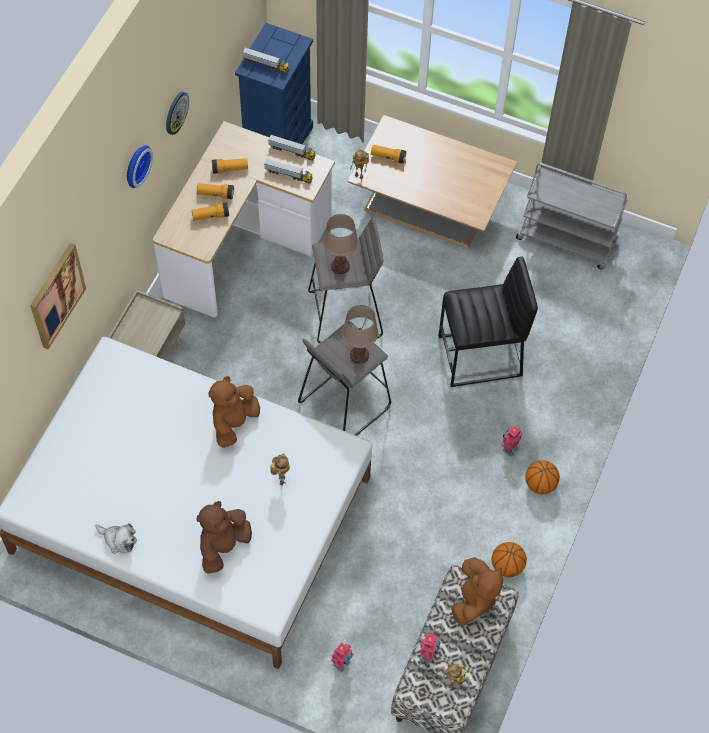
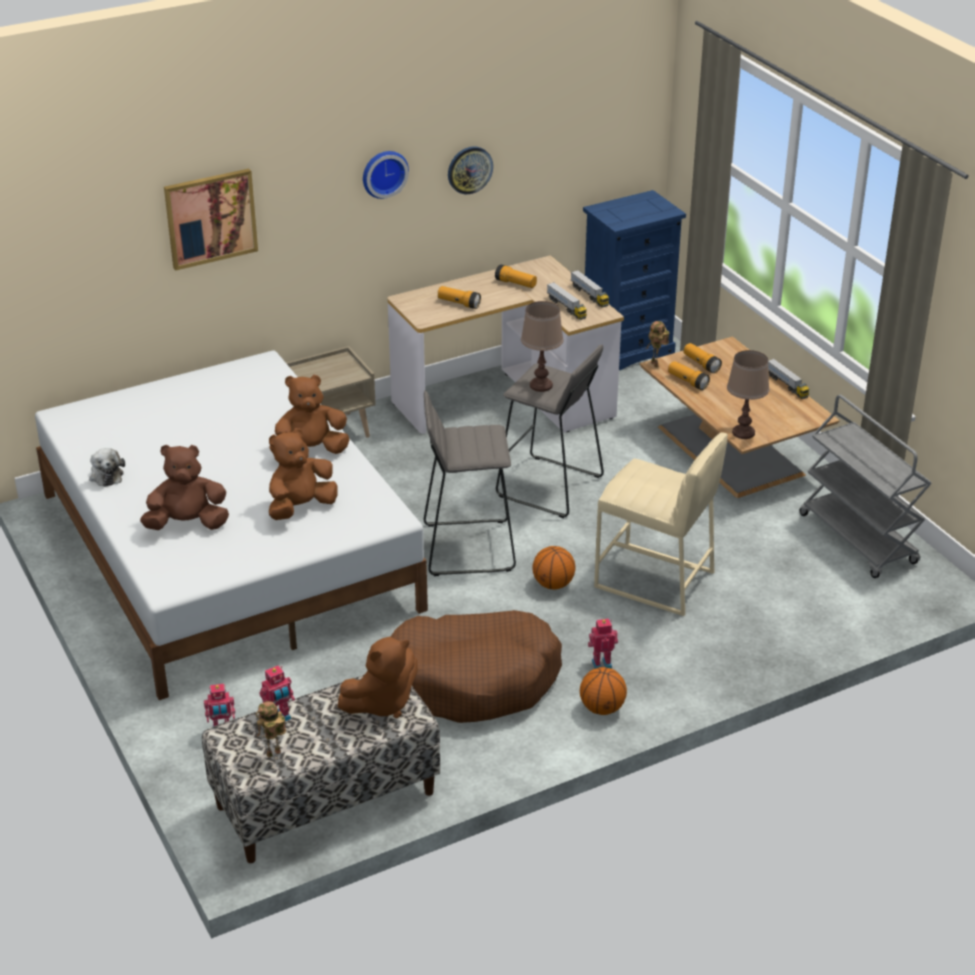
camera: 40 degrees right, 25 degrees down
(215, 194) = (481, 293): flashlight -> flashlight (687, 381)
(266, 65) = (618, 212): toy truck -> toy truck (787, 385)
(281, 479) = (301, 507): toy robot -> brown plush toy
(359, 355) = (481, 449): brown table lamp -> brown table lamp (743, 433)
(449, 514) = (474, 679): none -> brown dog bed
(481, 356) = (654, 580): black stool -> beige stool
(507, 566) = (486, 753): basketball -> basketball (553, 584)

